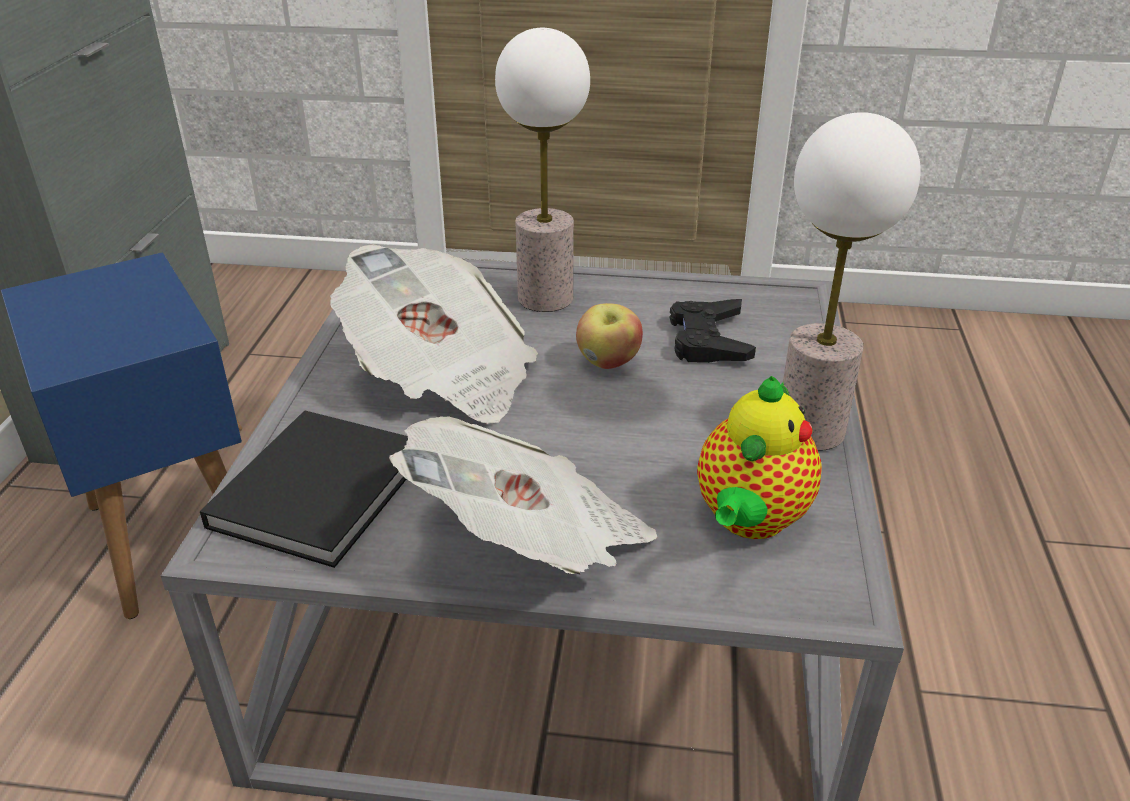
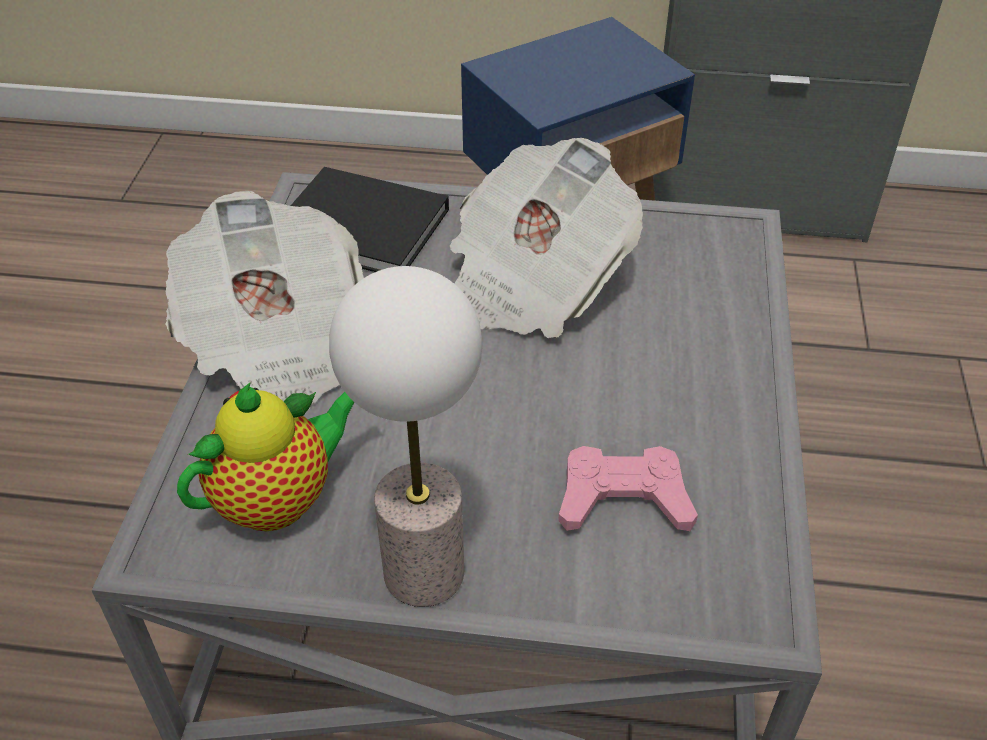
camera: 90 degrees right, 10 degrees up
(544, 298) = (703, 350): table lamp -> none
(608, 362) = (564, 403): apple -> none
(708, 340) = (623, 498): black game controller -> pink game controller
(749, 520) = (281, 498): teapot -> teapot turned 120 degrees clockwise

